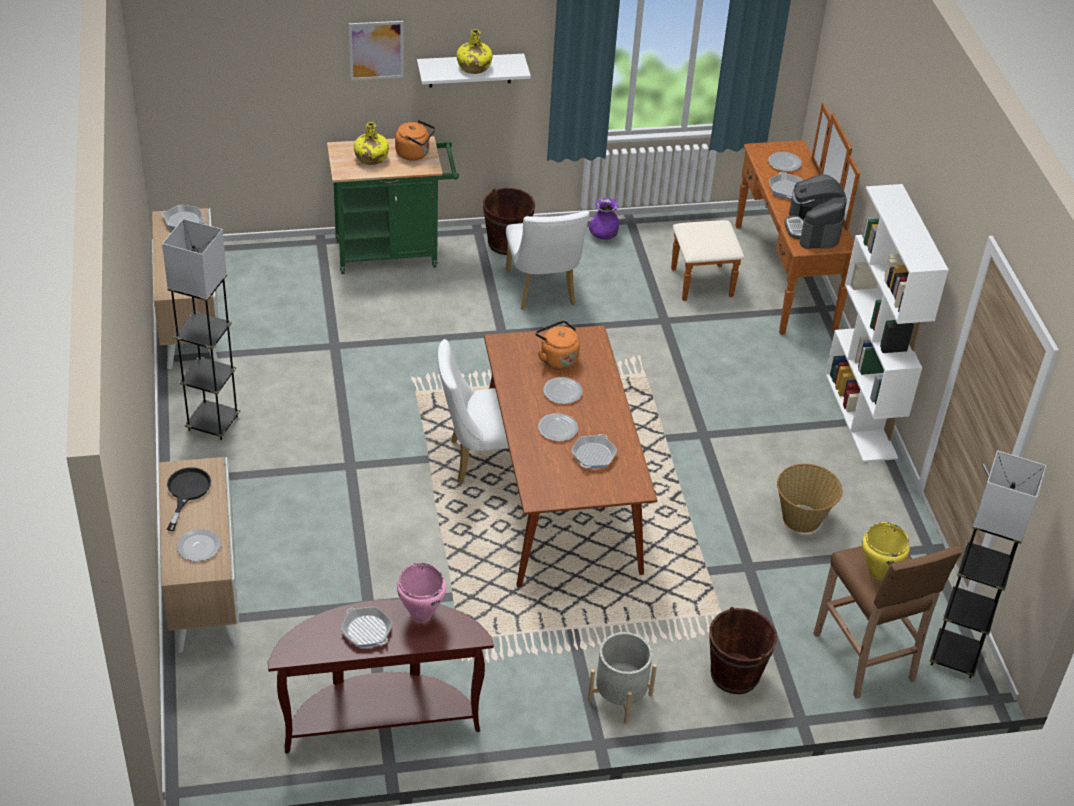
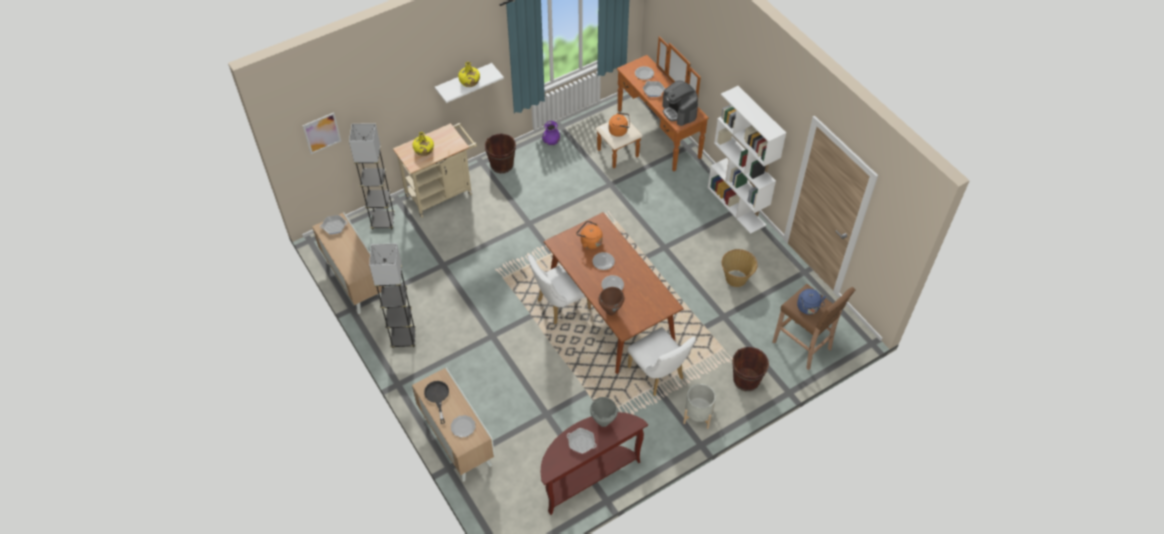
camera: 20 degrees left, 10 degrees up
(376, 50) = (411, 90): picture -> picture (322, 133)
(393, 252) = (442, 193): green cart -> beige cart
(415, 153) = (446, 139): orange kettle -> orange kettle (619, 131)
(421, 615) = (603, 422): pink cooking pot -> grey cooking pot
(533, 464) = (611, 311): none -> brown cooking pot
(542, 292) = (537, 189): white chair -> white chair (658, 375)
(593, 455) = (639, 294): frying pan -> none
(878, 572) = (808, 308): yellow cooking pot -> blue kettle
(954, 657) = (843, 328): grey floor lamp -> grey floor lamp (383, 221)

